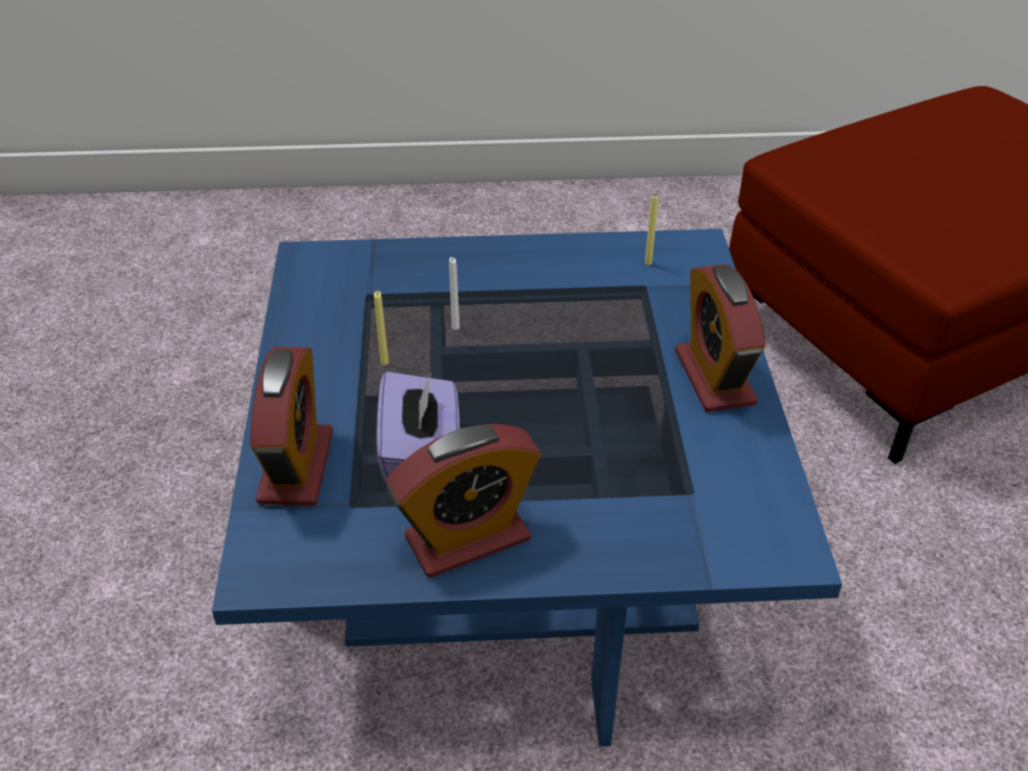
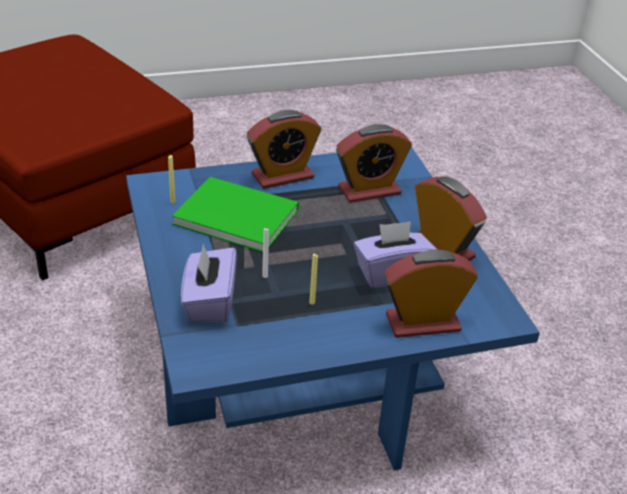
camera: 105 degrees left, 5 degrees down
(418, 277) = (209, 302): none -> purple tissue box
(608, 315) = (235, 214): none -> green book
(662, 479) = (369, 190): none -> alarm clock

